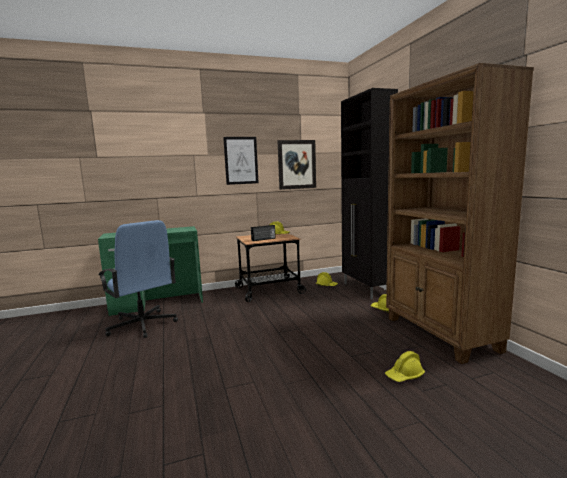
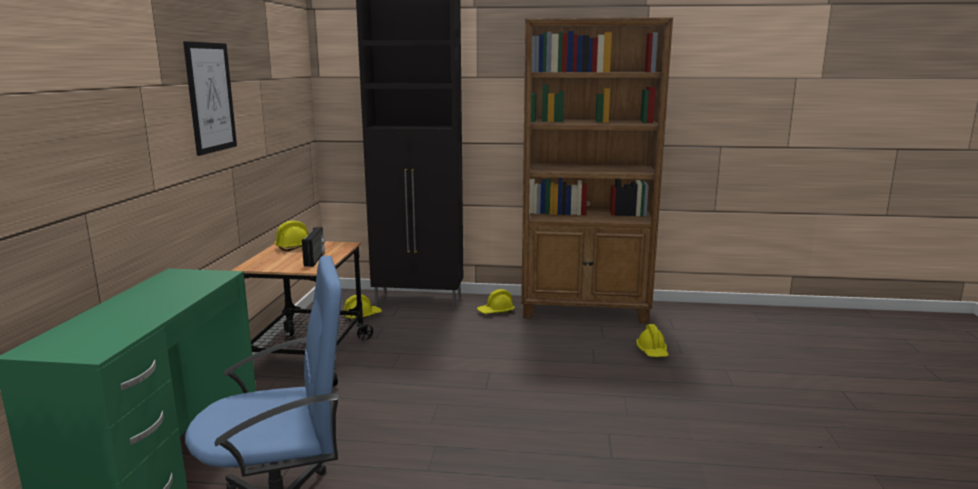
camera: 65 degrees left, 5 degrees up
(296, 164) = (271, 102): picture -> none

